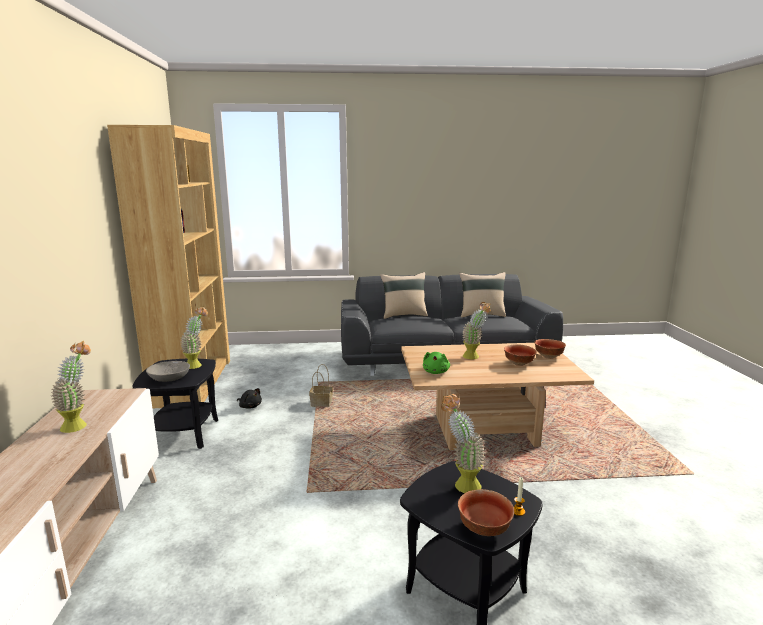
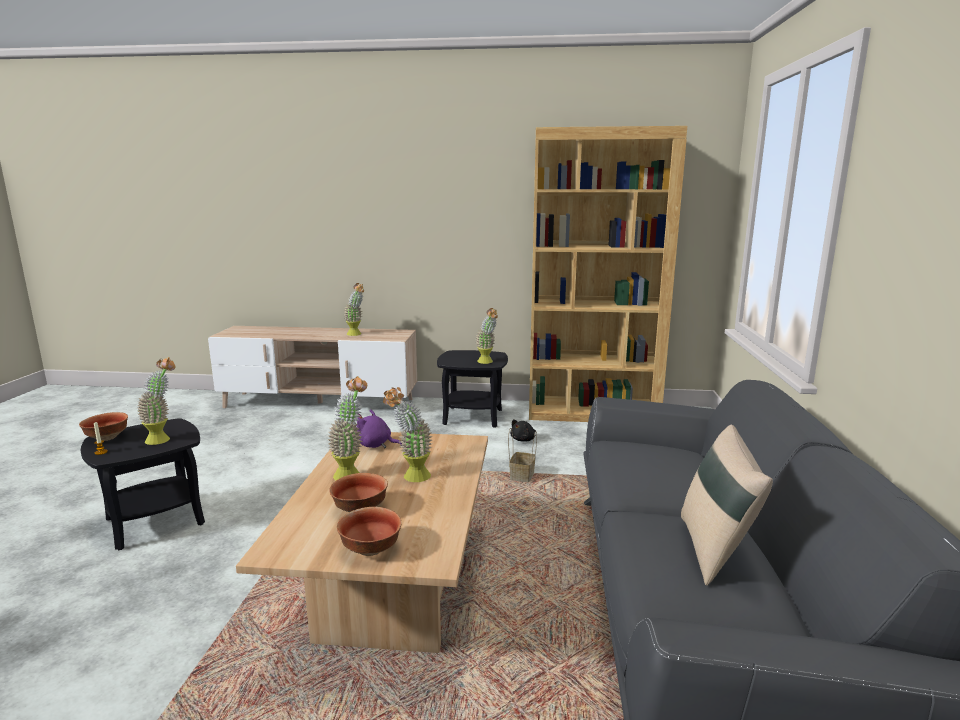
camera: 100 degrees right, 0 degrees up
(169, 378) = (457, 357): grey bowl -> none
(403, 315) = (693, 464): beige pillow -> none
(436, 372) = (375, 445): green plush toy -> purple plush toy
(481, 372) = (351, 473): none -> potted plant

